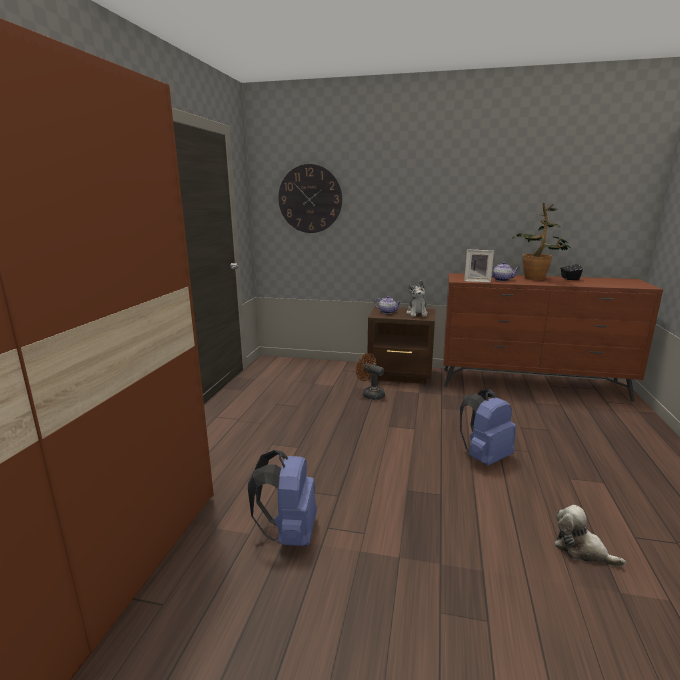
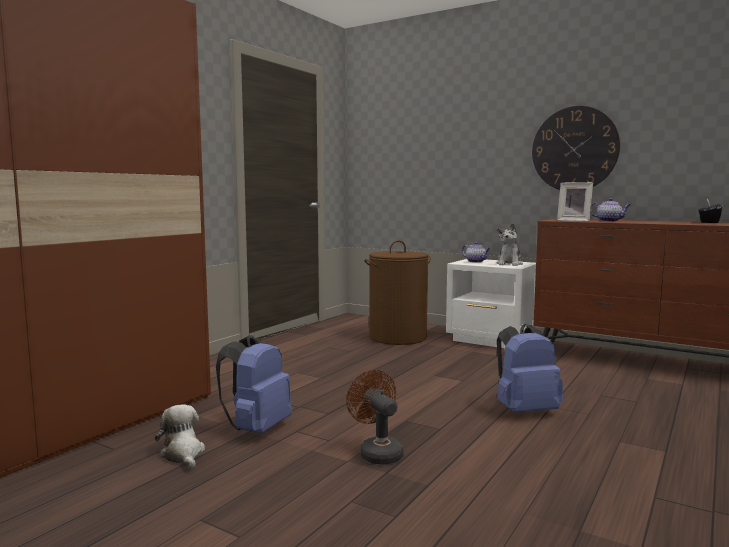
camera: 20 degrees right, 10 degrees down
(310, 199) = (403, 138): wall clock -> wall clock (574, 149)
(326, 382) = (398, 337): none -> brown laundry basket
(370, 394) = (438, 351): brown fan -> brown fan (377, 452)
(401, 375) = (491, 340): brown nightstand -> white nightstand
(536, 279) = (659, 221): potted plant -> none
(581, 549) = (567, 493): plush toy -> plush toy (183, 455)

